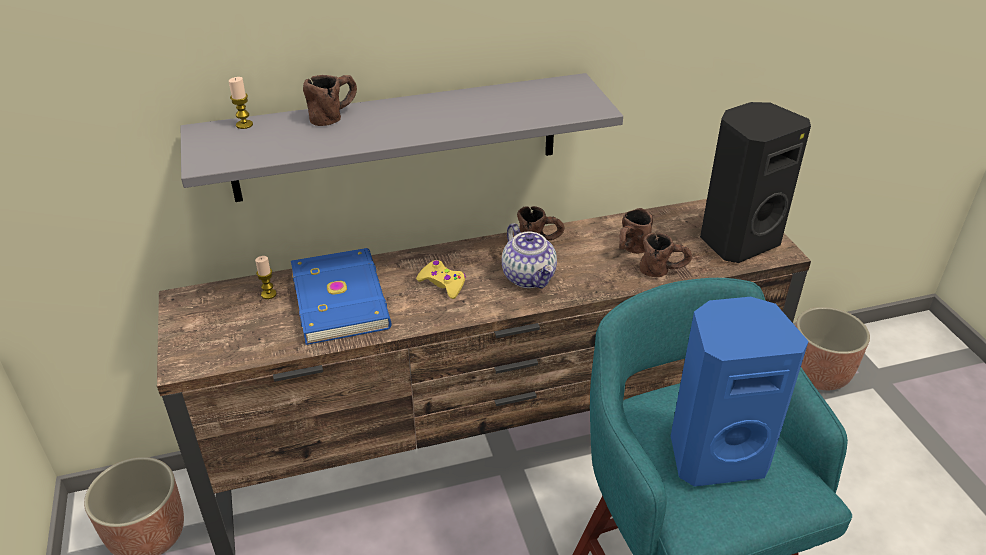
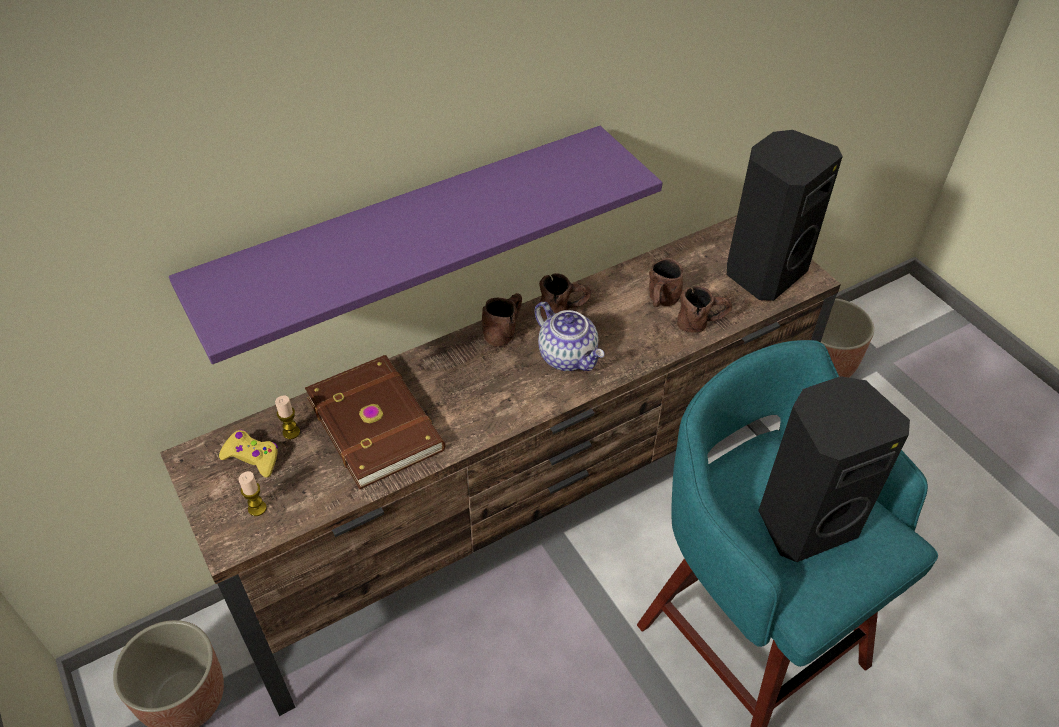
camera: 15 degrees left, 10 degrees up
(244, 125) = (246, 263): candle -> candle (257, 508)
(334, 115) = (347, 232): brown mug -> brown mug (505, 329)
(342, 298) = (377, 422): blue book -> brown book
(397, 137) = (407, 234): grey shelf -> purple shelf
(442, 284) = (479, 382): yellow game controller -> yellow game controller (252, 457)
(715, 454) = (804, 520): blue speaker -> black speaker

